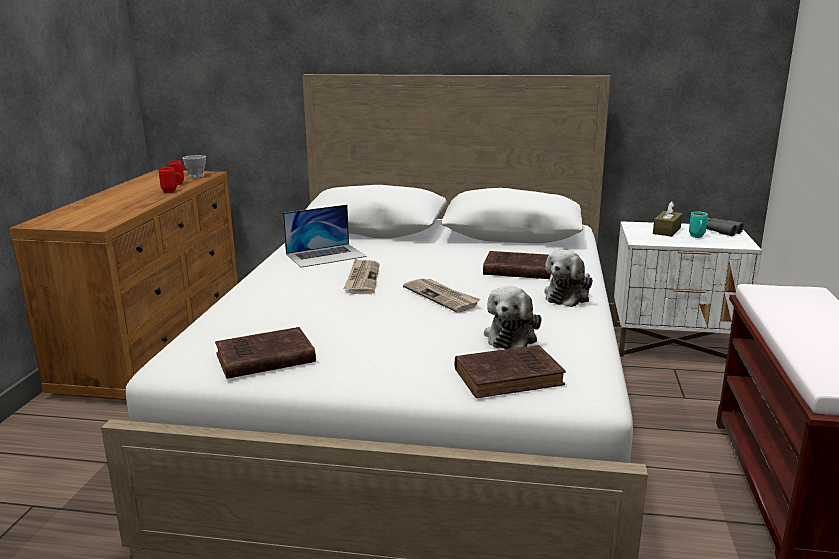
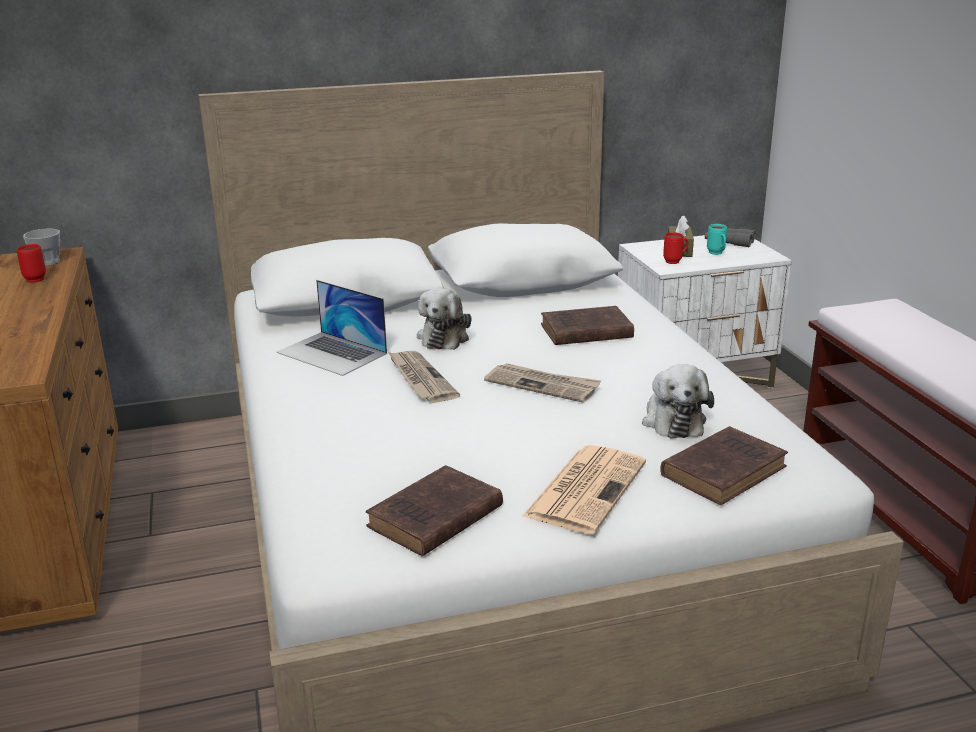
camera: 25 degrees left, 5 degrees up
(172, 192) = (50, 295): red mug -> red mug (675, 261)
(326, 255) = (332, 353): laptop -> laptop turned 90 degrees clockwise
(388, 365) = (586, 488): none -> newspaper
(568, 296) = (674, 355): plush toy -> plush toy (444, 337)

